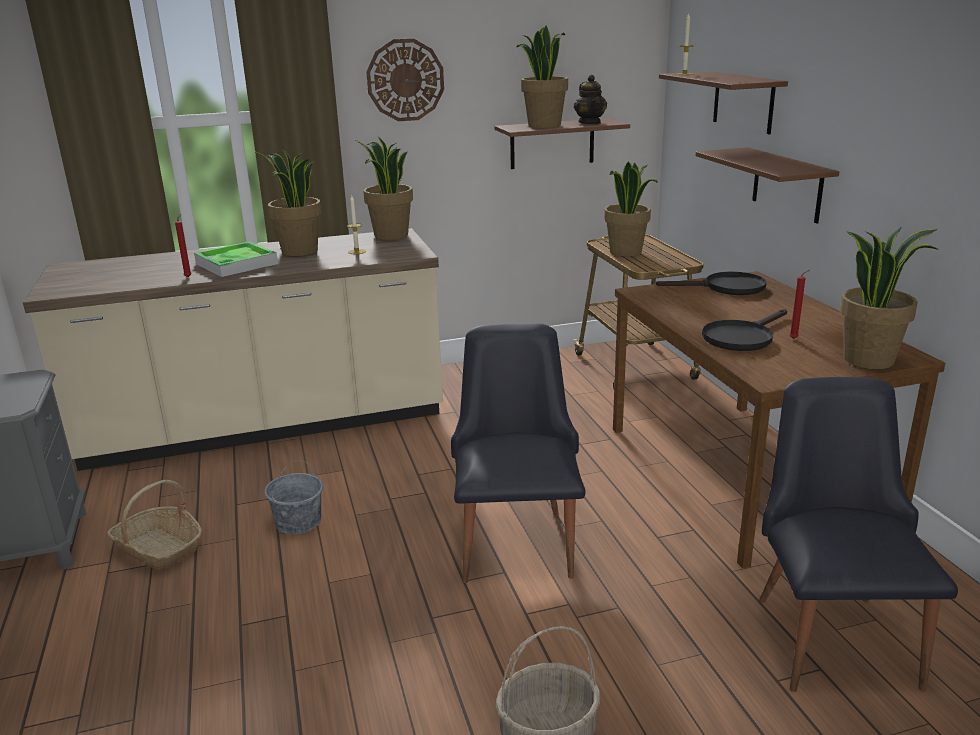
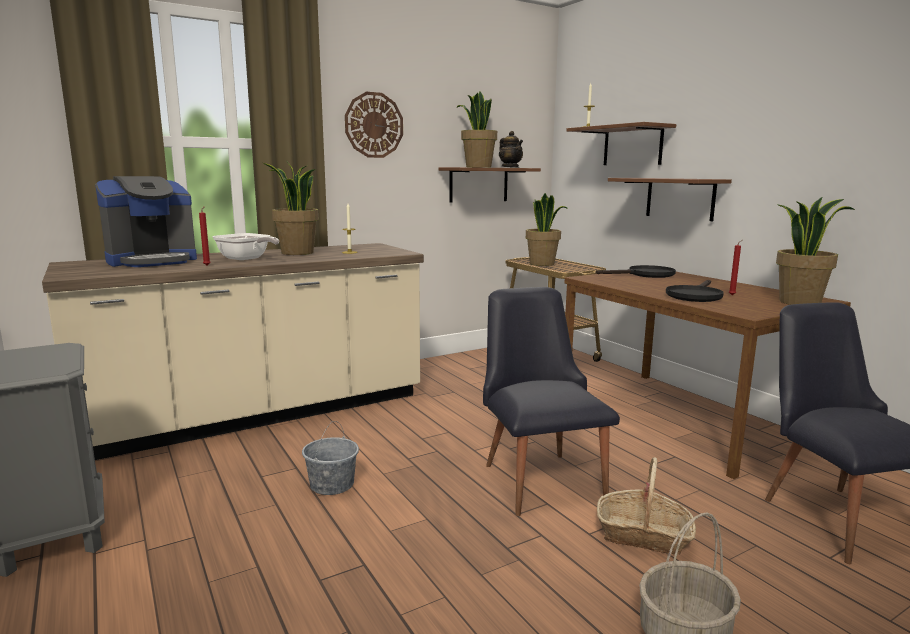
camera: 15 degrees left, 10 degrees down
(142, 265) = (152, 261): none -> coffee machine
(159, 549) = (197, 522): basket -> basket (643, 534)
(236, 264) = (246, 259): tray -> frying pan
(390, 235) = (367, 245): potted plant -> none

